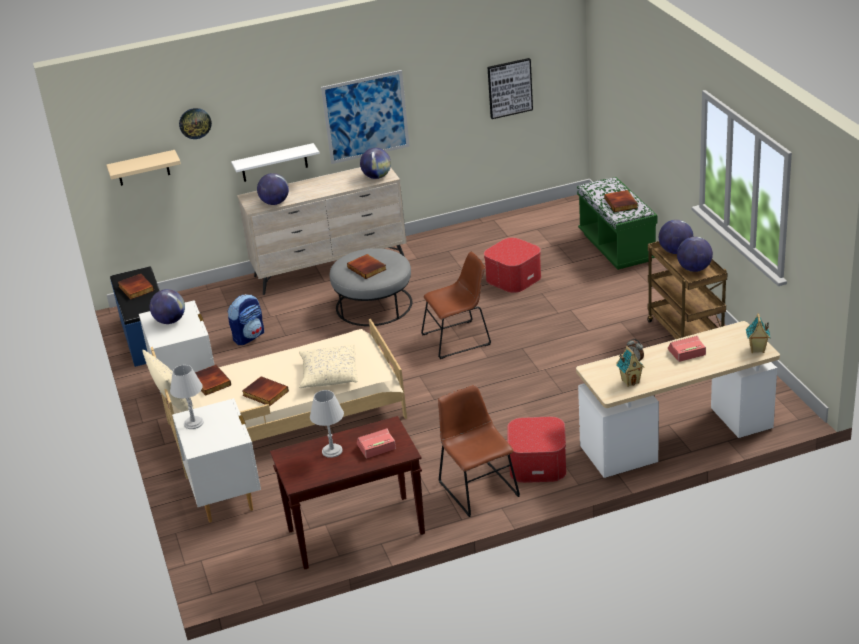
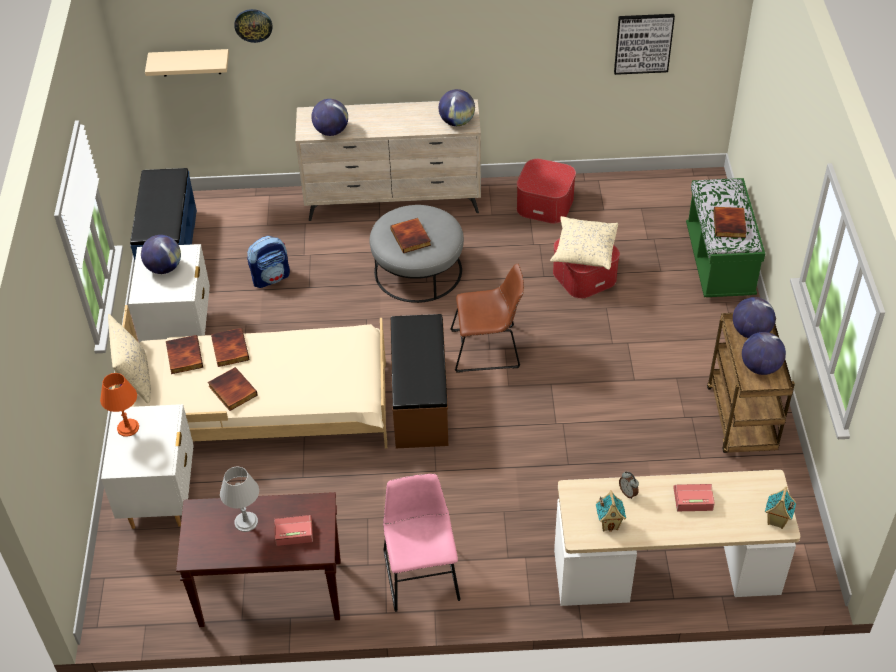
camera: 15 degrees right, 15 degrees up
(135, 288) = (159, 197): book -> book (229, 349)
(193, 423) = (127, 427): grey table lamp -> orange table lamp
(274, 163) = (344, 80): white shelf -> none
(329, 374) = (308, 384): beige pillow -> beige pillow (584, 250)
(366, 117) = (459, 48): picture -> none
(418, 383) = (419, 401): none -> brown bench
(477, 487) = (421, 572): brown chair -> pink chair
(538, 464) = (498, 560): ottoman -> ottoman (545, 203)

